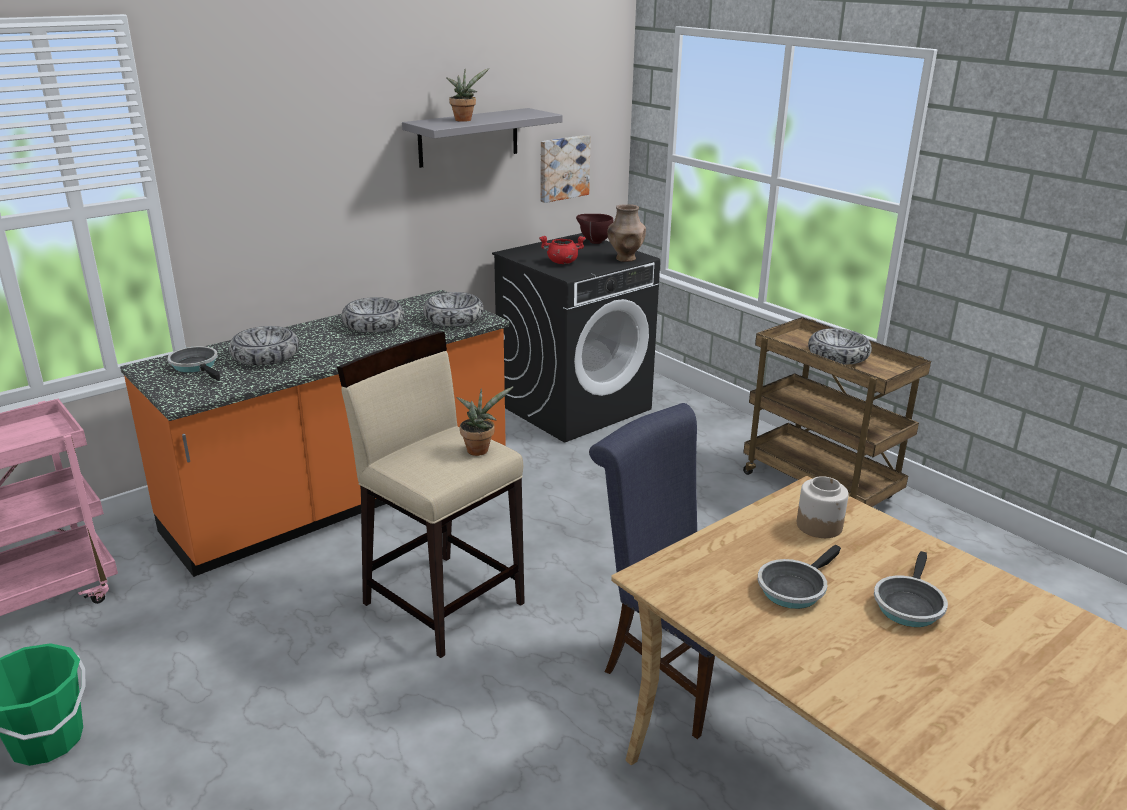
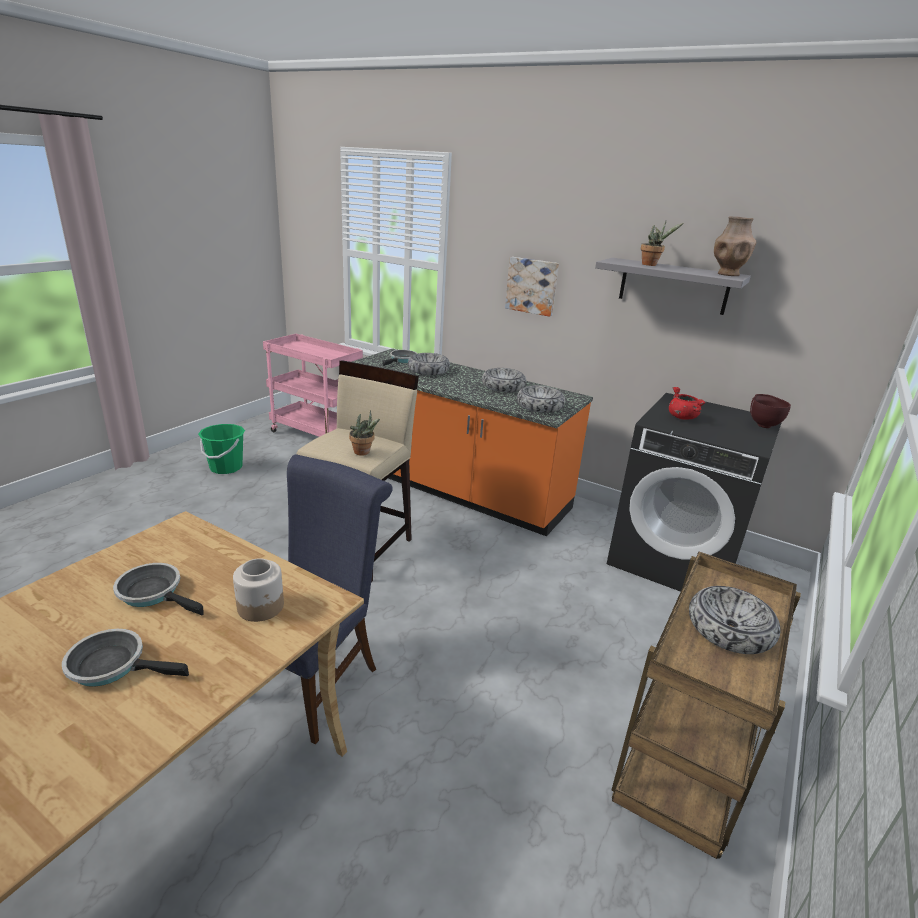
camera: 70 degrees right, 0 degrees up
(563, 168) = (781, 346): picture -> picture (532, 286)
(625, 259) = (737, 441): brown vase -> brown vase (727, 274)

